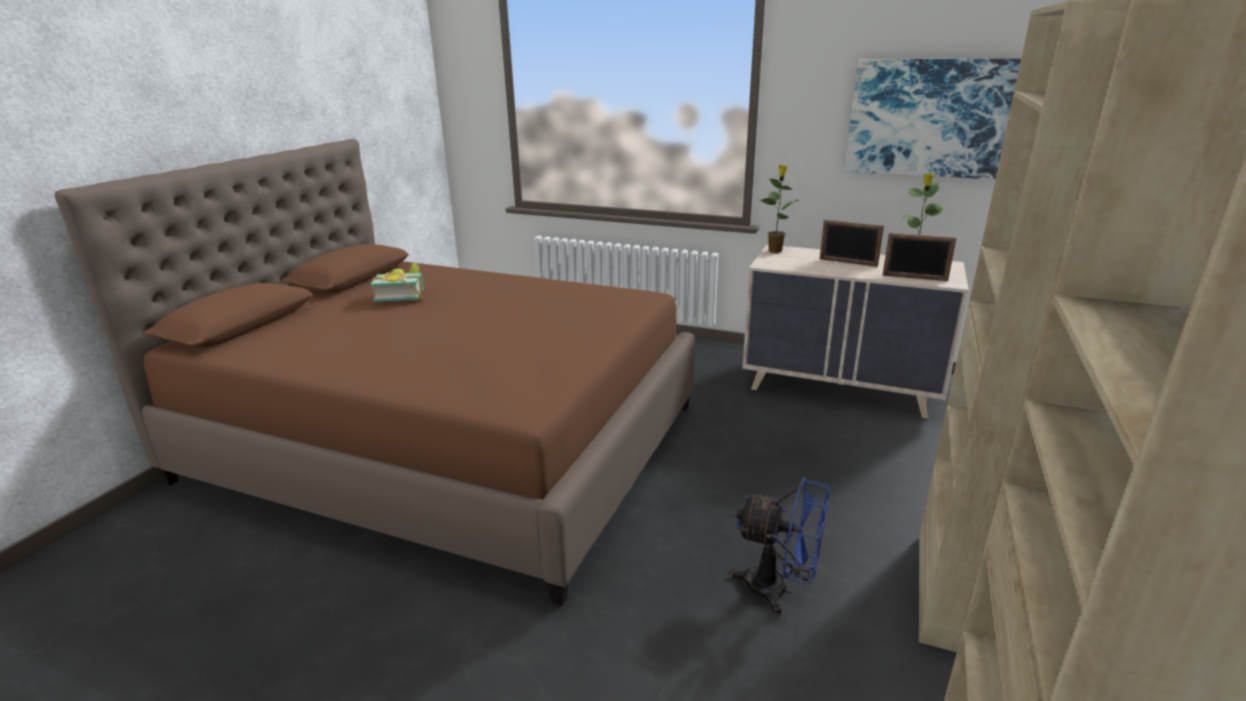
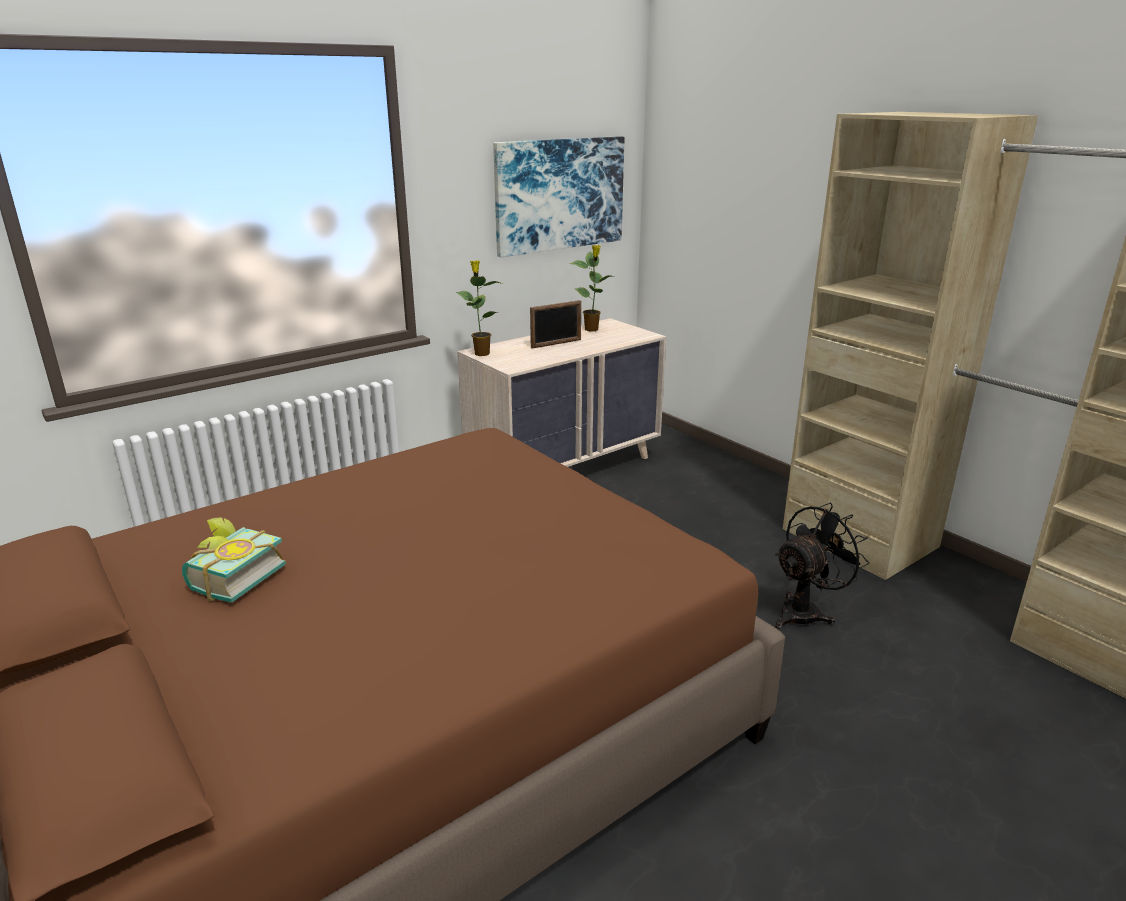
camera: 60 degrees left, 0 degrees up
(778, 590) = (806, 611): blue fan -> black fan
(914, 278) = (622, 339): picture frame -> none

